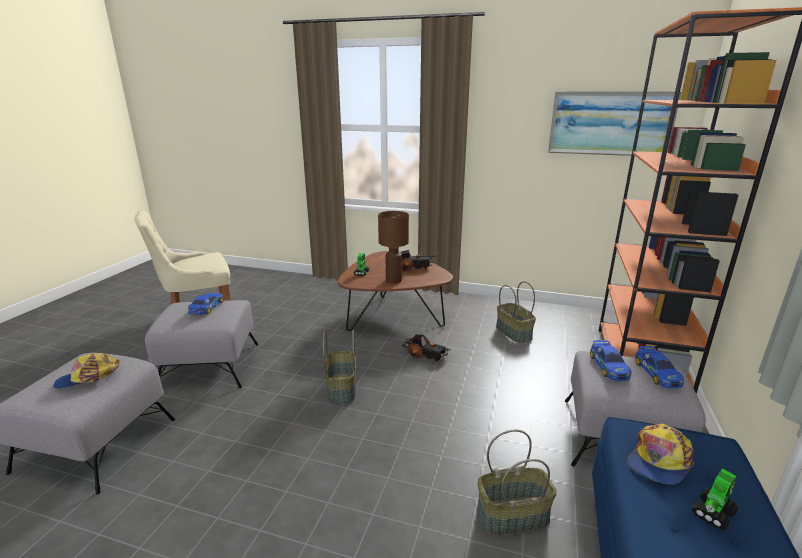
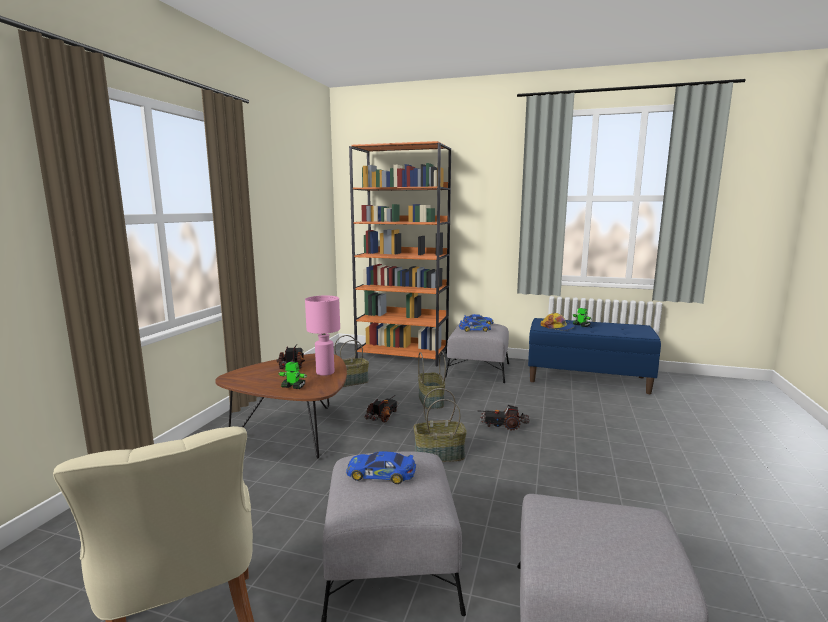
camera: 90 degrees left, 10 degrees down
(88, 378) = (596, 517): cap -> none
(394, 280) = (325, 372): brown table lamp -> pink table lamp
(407, 442) = (503, 425): none -> toy truck
(512, 515) = (549, 399): basket -> basket (430, 401)
(610, 123) = (306, 206): picture -> none

